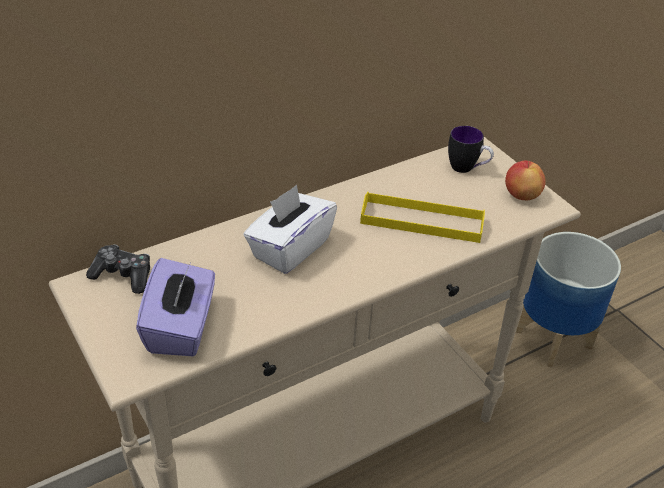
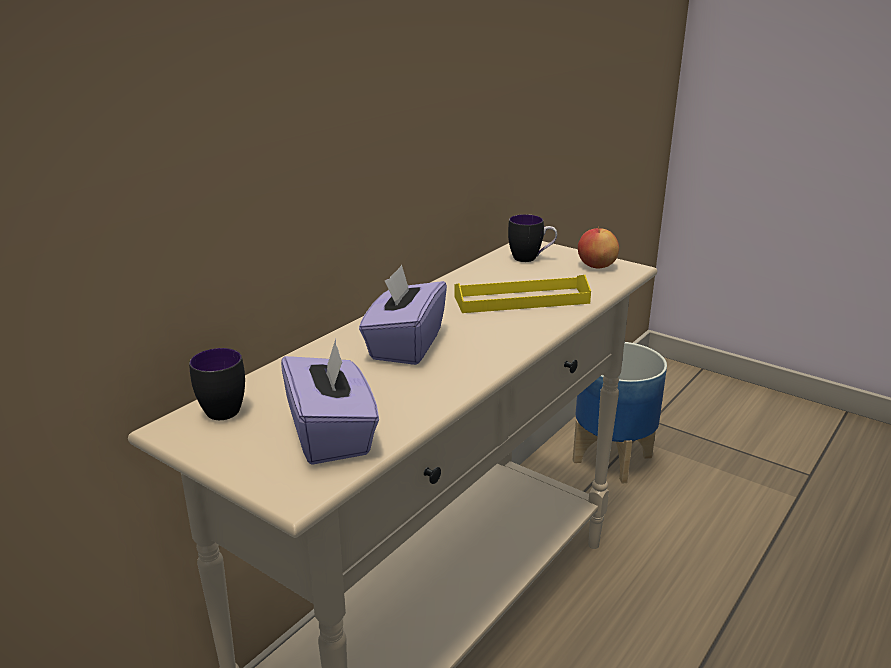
camera: 20 degrees left, 15 degrees down
(123, 275) = (225, 407): game controller -> mug
(290, 248) = (405, 345): white tissue box -> purple tissue box

